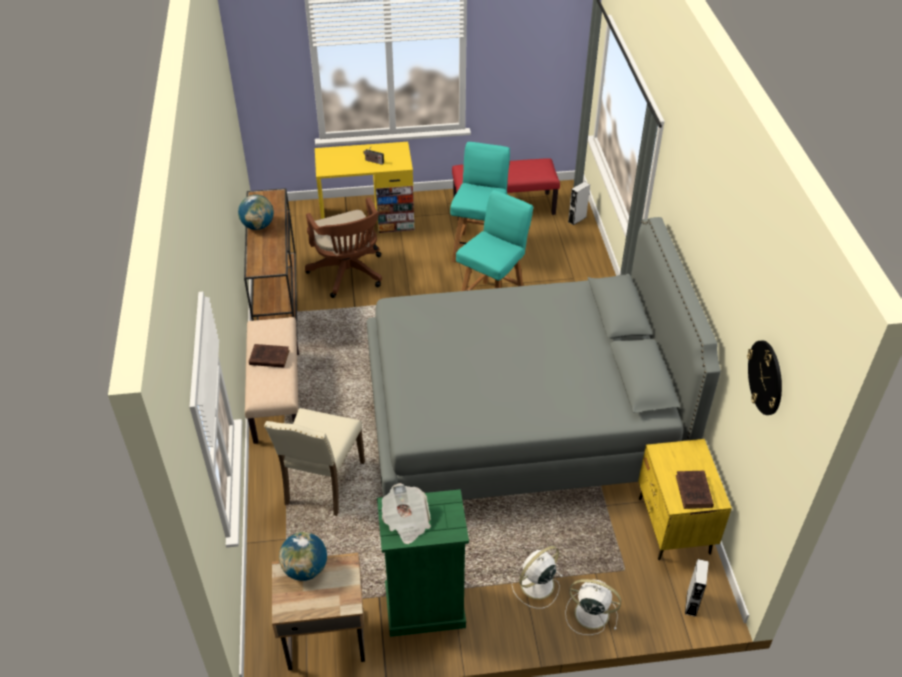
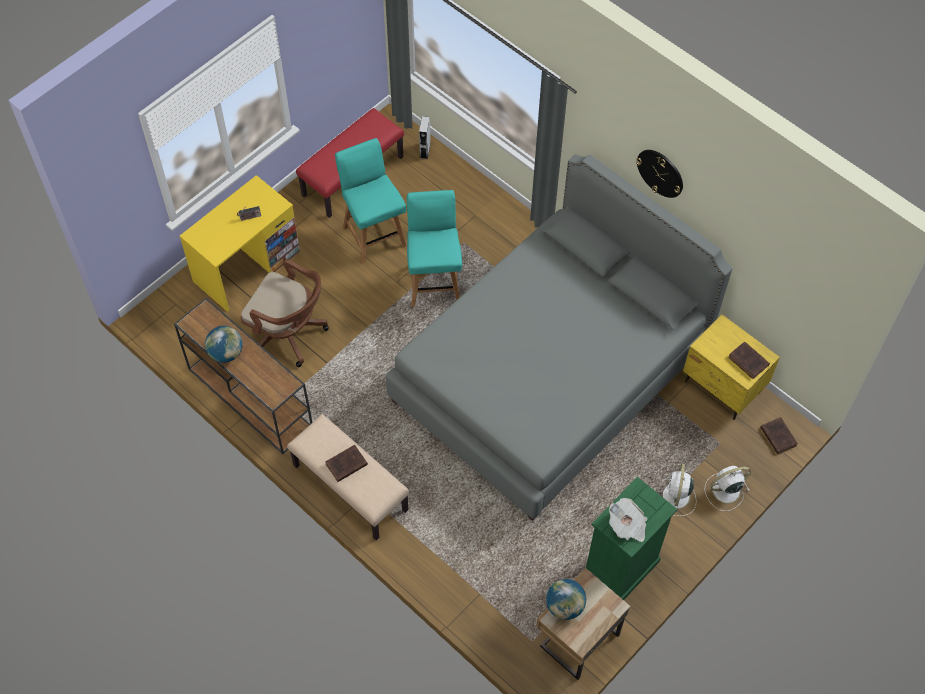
camera: 40 degrees left, 15 degrees up
(322, 484) = (461, 533): beige chair -> none
(691, 603) = (777, 436): grey speaker -> brown book
(765, 377) = (796, 269): wall clock -> wall clock (660, 173)

